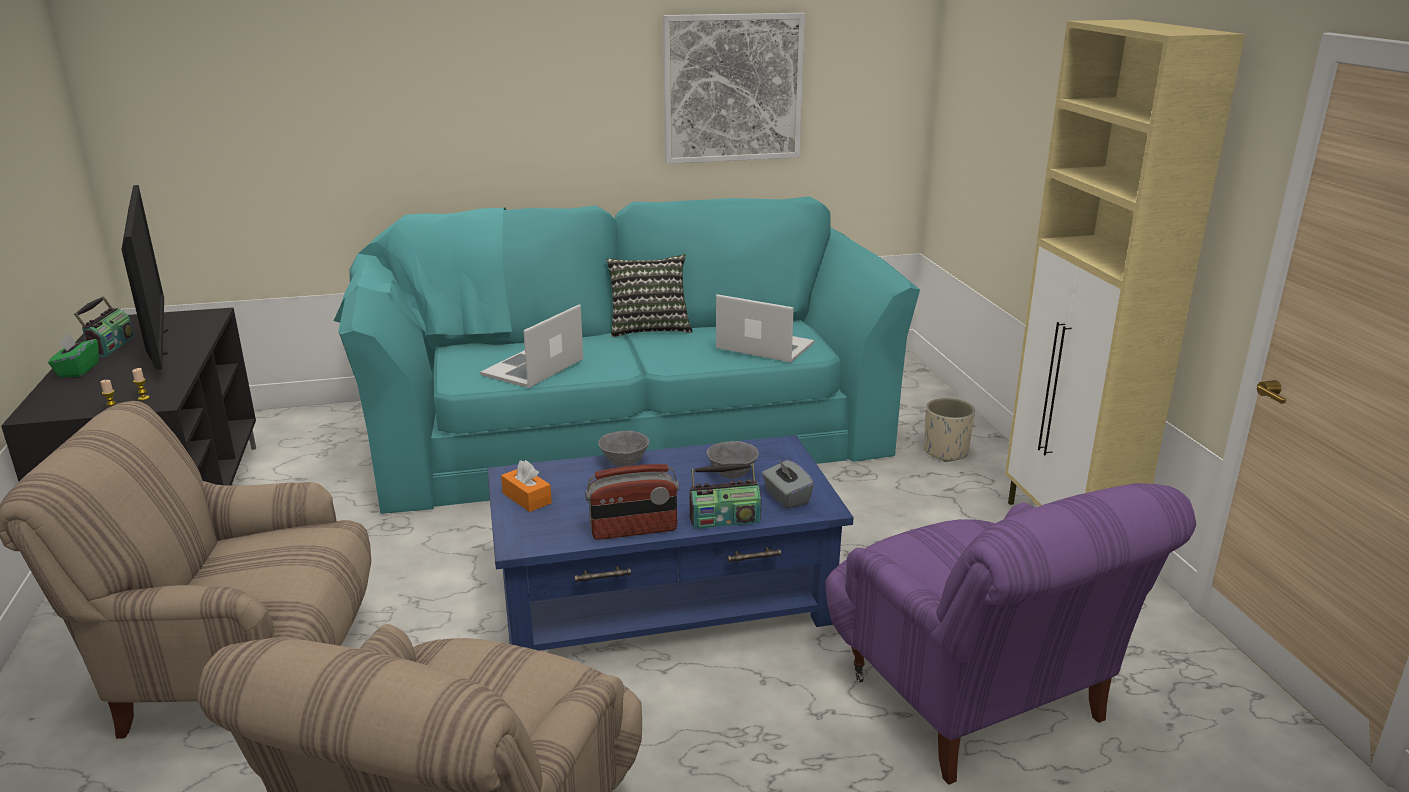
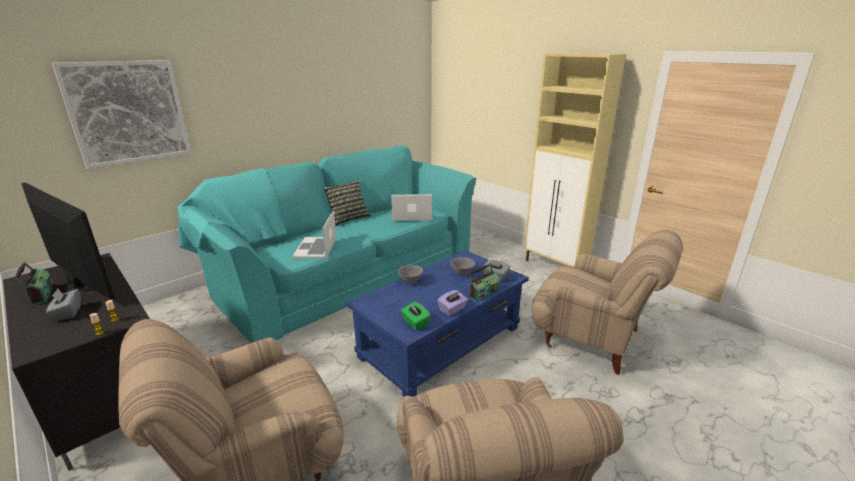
camera: 30 degrees left, 0 degrees up
(78, 370) = (33, 316): green tissue box -> green tissue box (415, 323)
(110, 376) = (67, 313): none -> grey tissue box
(527, 498) = (385, 311): orange tissue box -> none
(633, 530) = (452, 310): radio -> purple tissue box
(733, 88) = (354, 97): picture -> picture (128, 112)
(945, 452) = (484, 247): beige planter -> none
(975, 698) = (592, 338): purple armchair -> beige armchair

